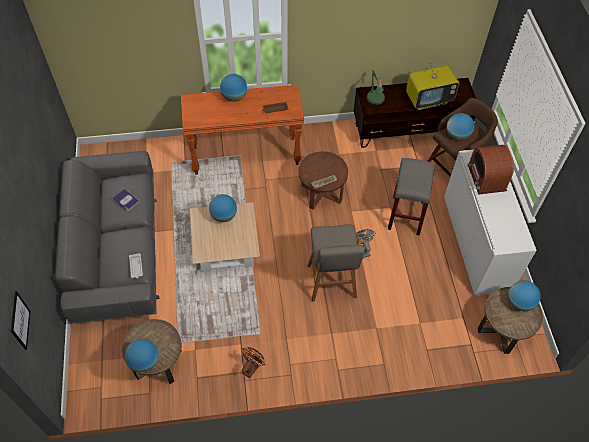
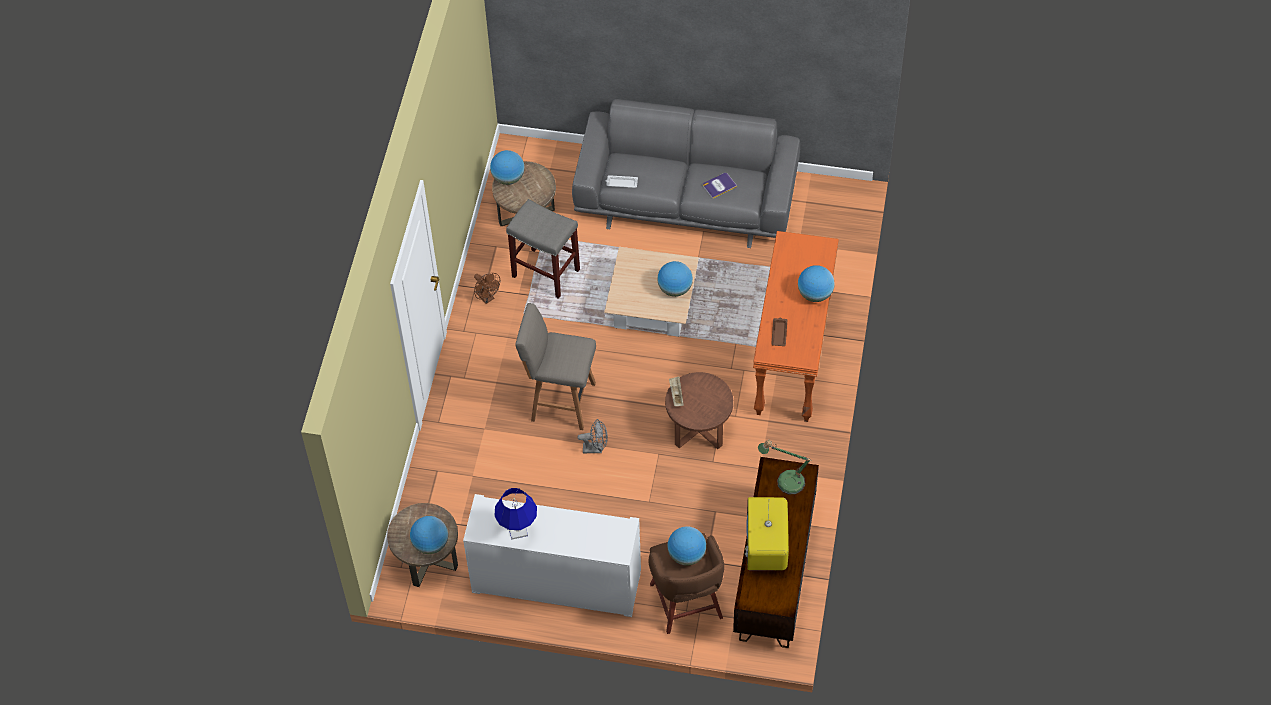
camera: 110 degrees right, 0 degrees up
(20, 320) = (526, 32): picture -> none
(406, 216) = (628, 515): grey stool -> grey stool (545, 273)
(486, 177) = (585, 531): radio -> none
(509, 217) = (518, 530): none -> blue table lamp

